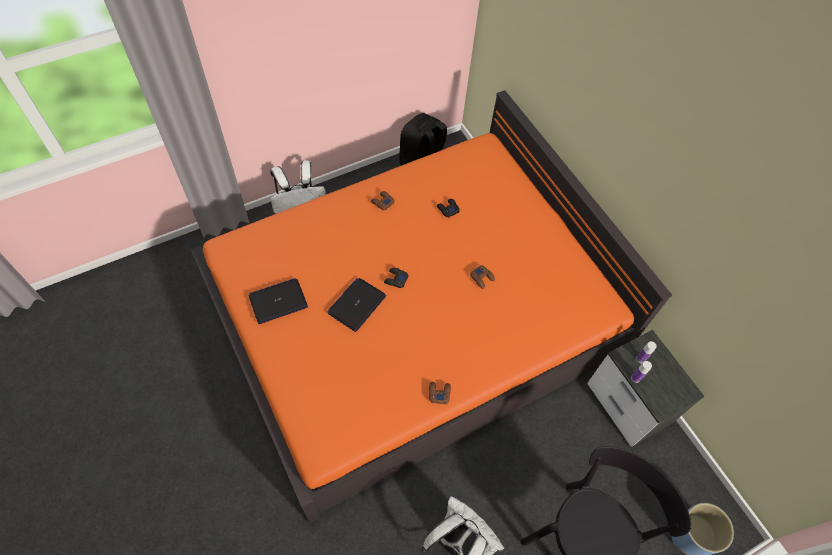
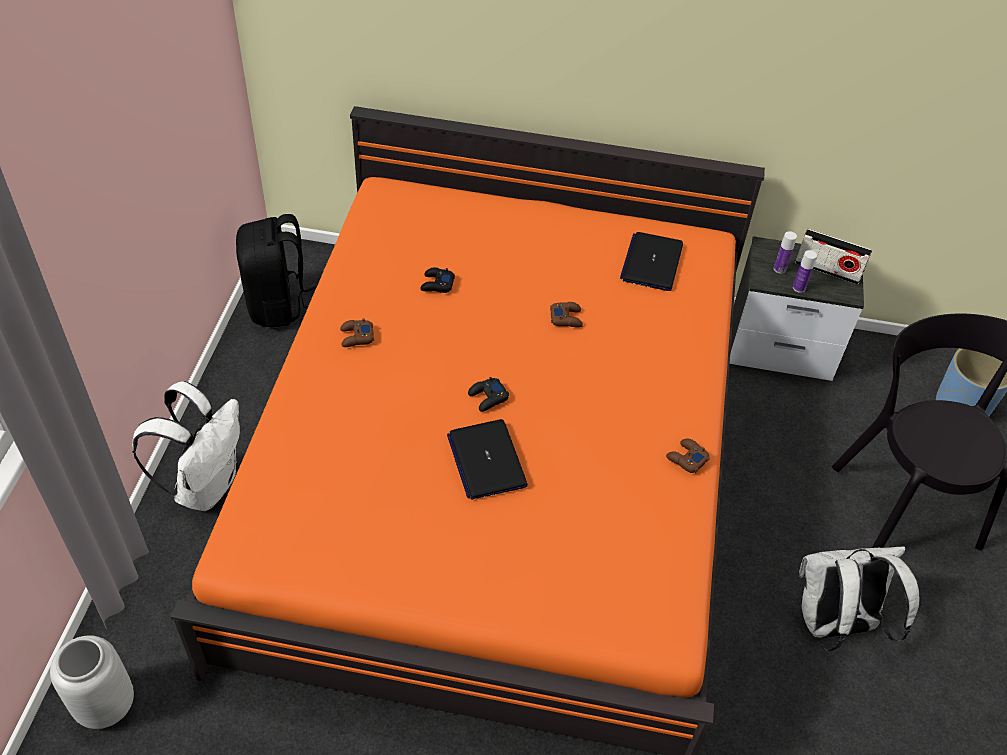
camera: 50 degrees left, 10 degrees down
(173, 265) = (104, 705): none -> grey vase
(278, 301) = (396, 543): laptop -> laptop (652, 262)
(668, 385) = (827, 270): none -> radio

